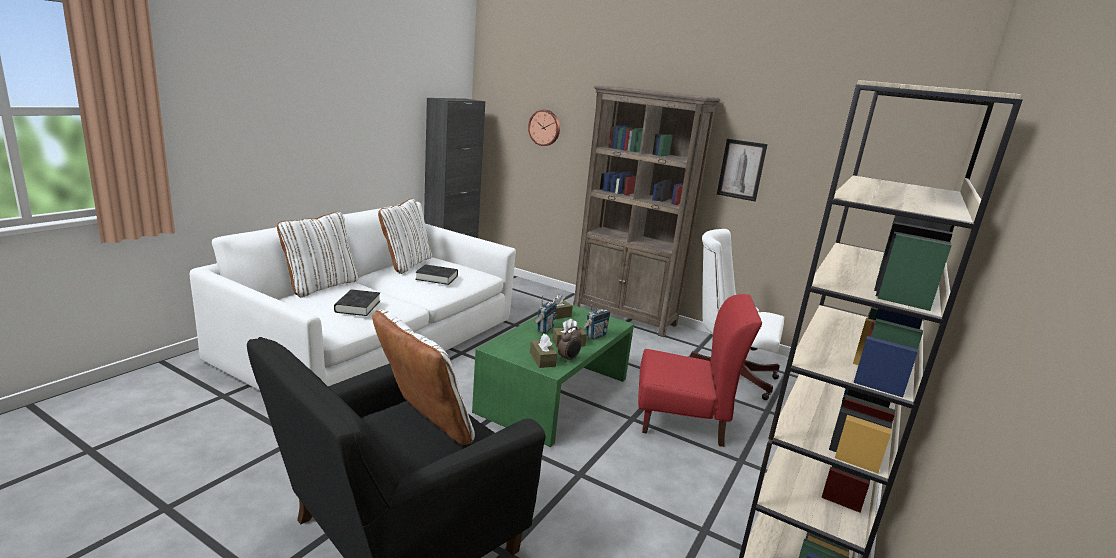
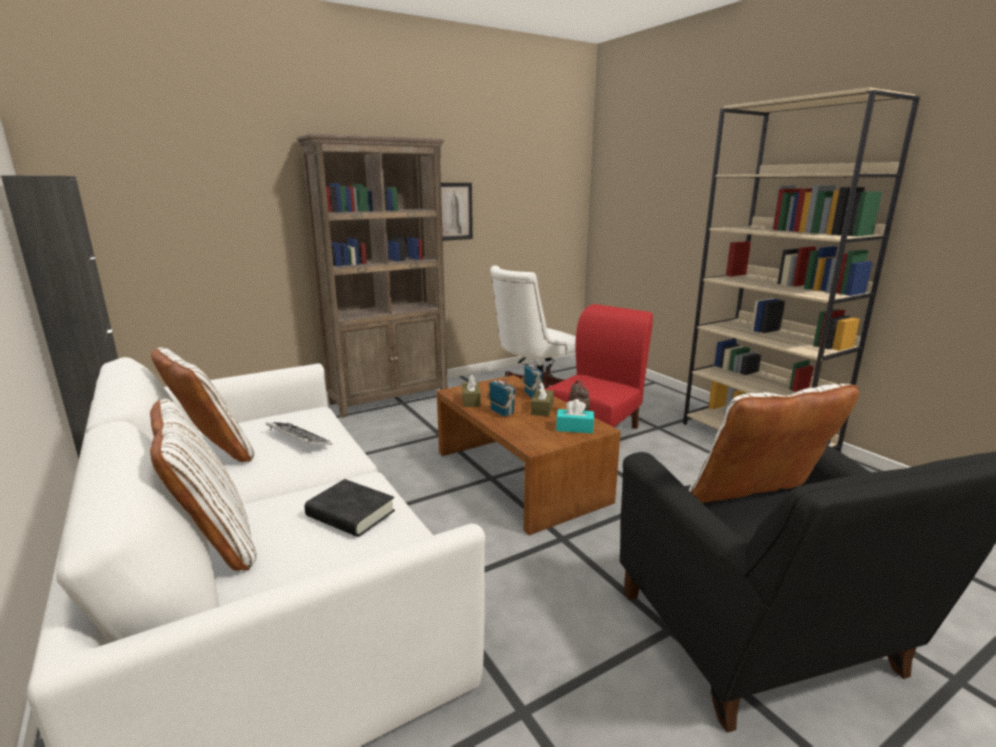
camera: 60 degrees left, 0 degrees up
(436, 278) = (298, 439): black book -> keyboard
(542, 359) = (574, 428): brown tissue box -> turquoise tissue box
(545, 127) = (198, 205): wall clock -> none
(553, 394) = (518, 476): green coffee table -> brown coffee table

